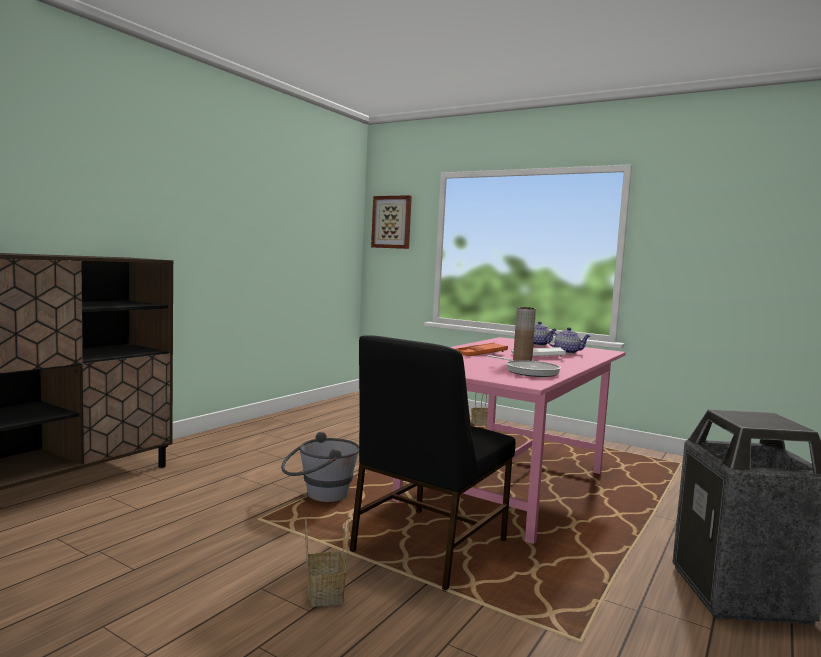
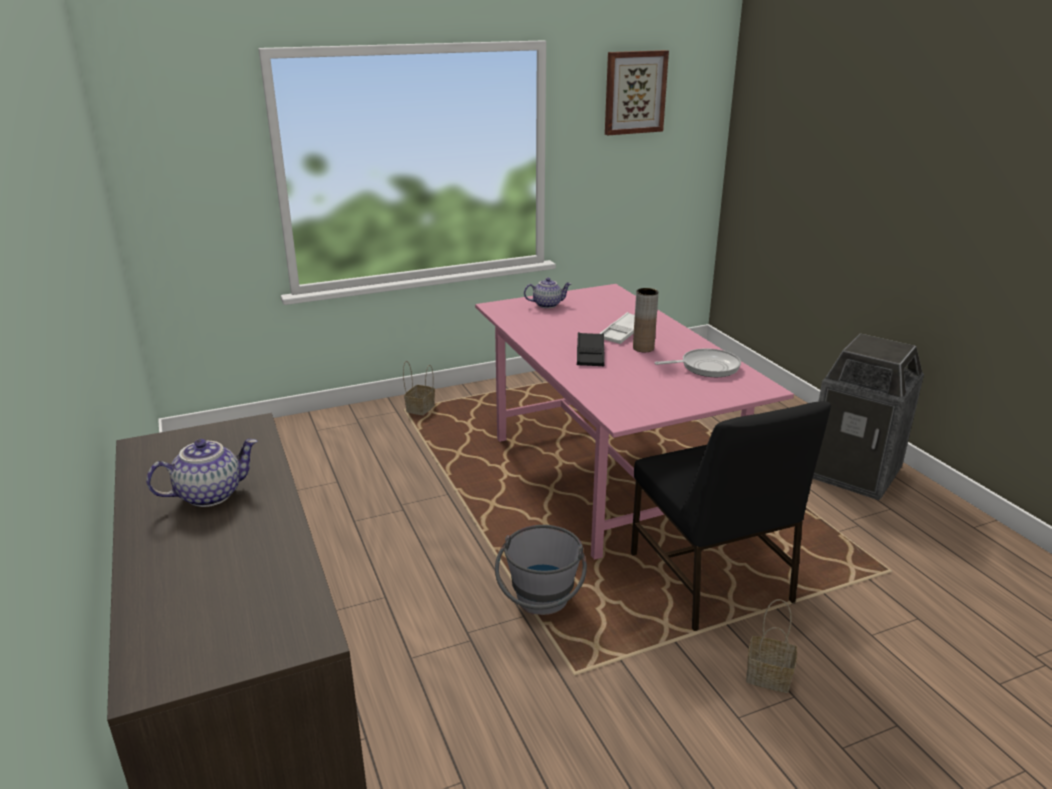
camera: 55 degrees left, 20 degrees up
(392, 222) = (170, 142): picture -> picture (634, 92)
(481, 353) = (590, 354): orange tray -> black tray
(567, 352) = (606, 310): teapot -> teapot (210, 494)

